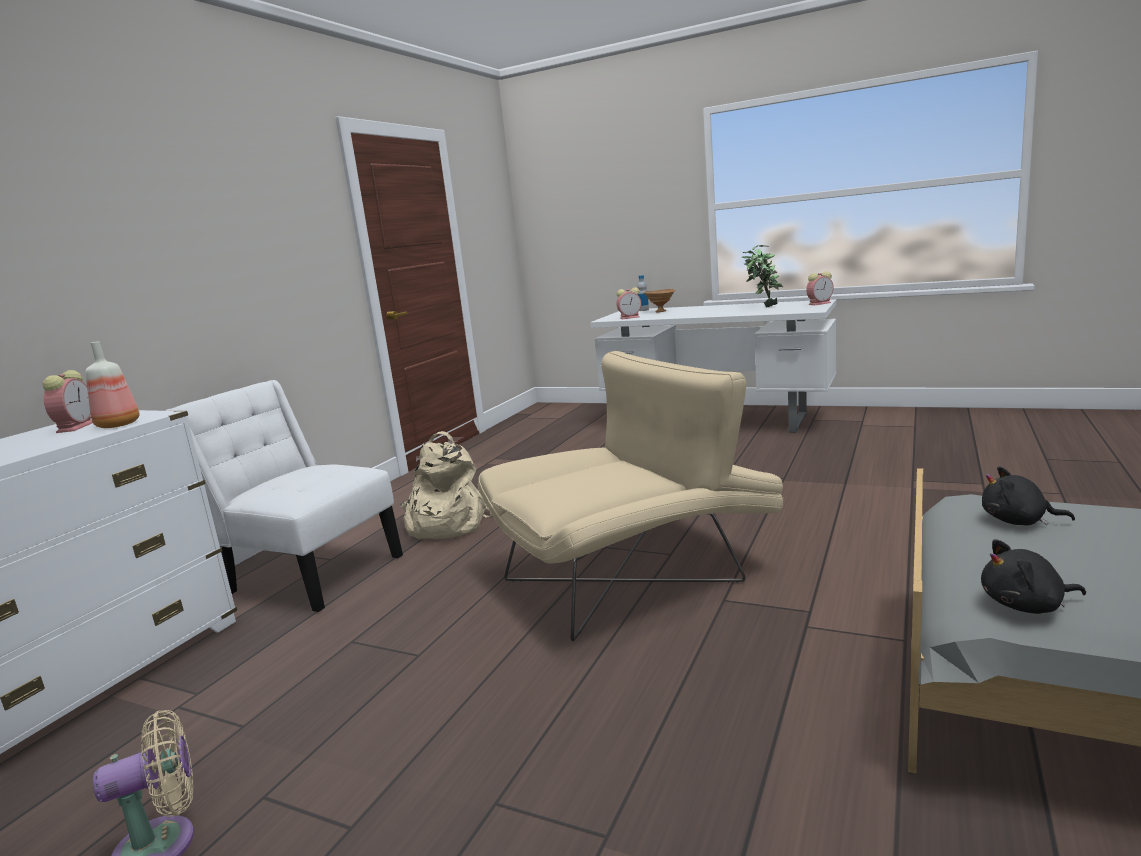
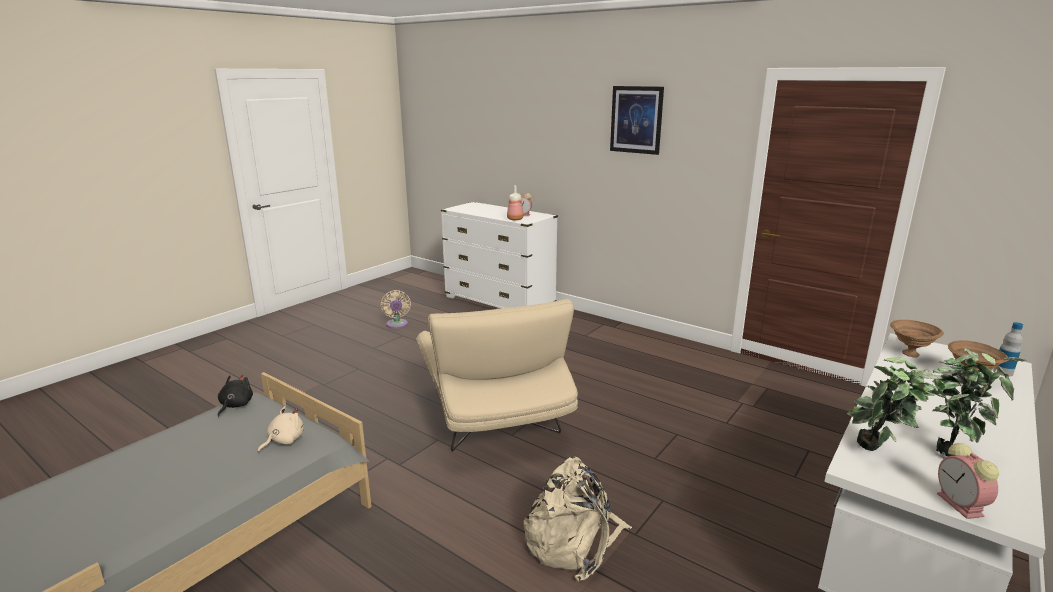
camera: 100 degrees right, 5 degrees up
(204, 187) = (636, 120): none -> picture
(310, 573) = (570, 331): white chair -> none
(445, 525) = (616, 364): beige backpack -> beige backpack (574, 541)
(630, 317) = (910, 354): alarm clock -> brown bowl
(788, 310) = (879, 454): none -> potted plant
(1018, 521) = (284, 441): black plush toy -> beige plush toy

